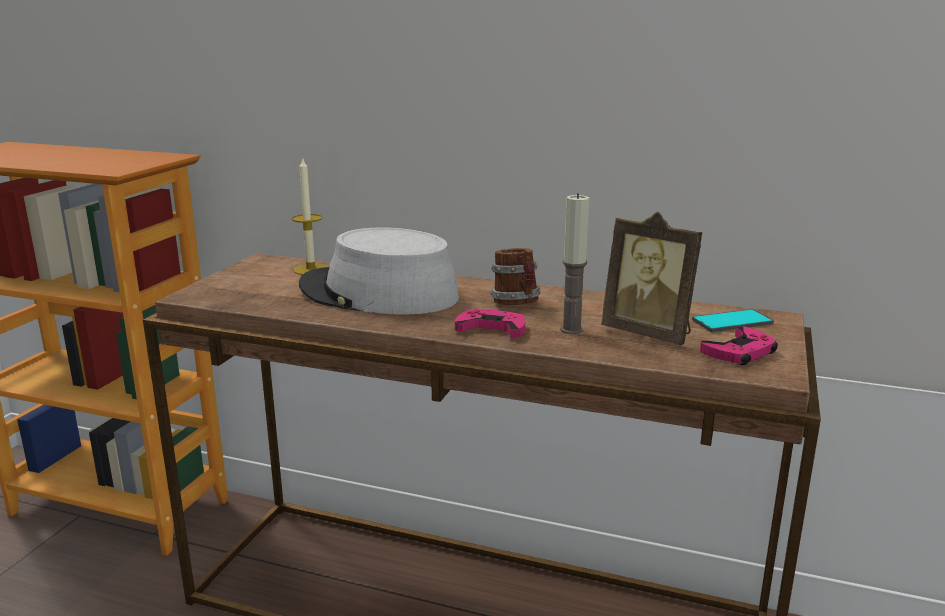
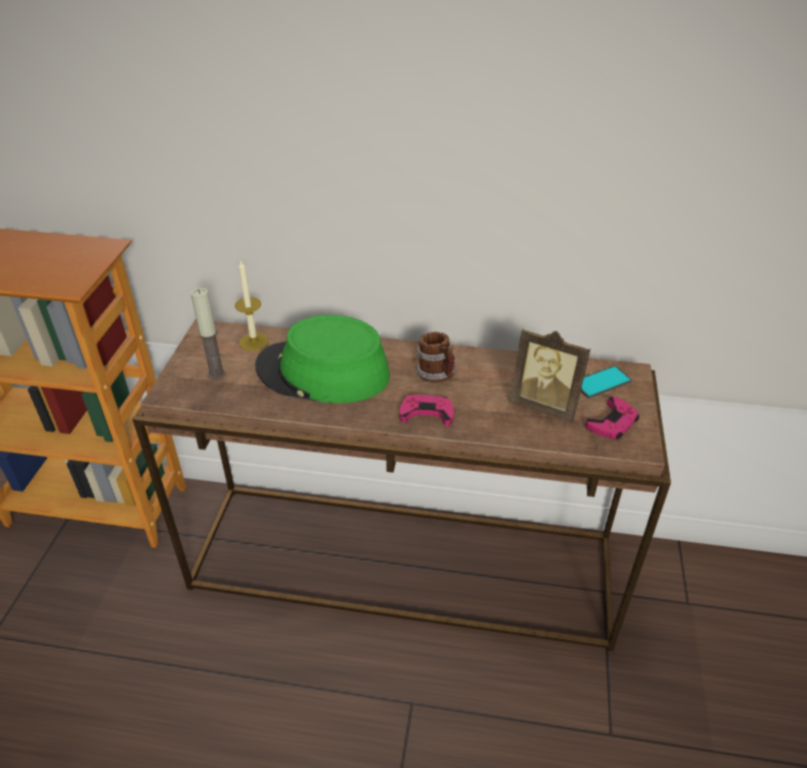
camera: 10 degrees left, 20 degrees up
(378, 293) = (323, 372): grey hat -> green hat
(571, 329) = (487, 407): candle -> candle (216, 374)

